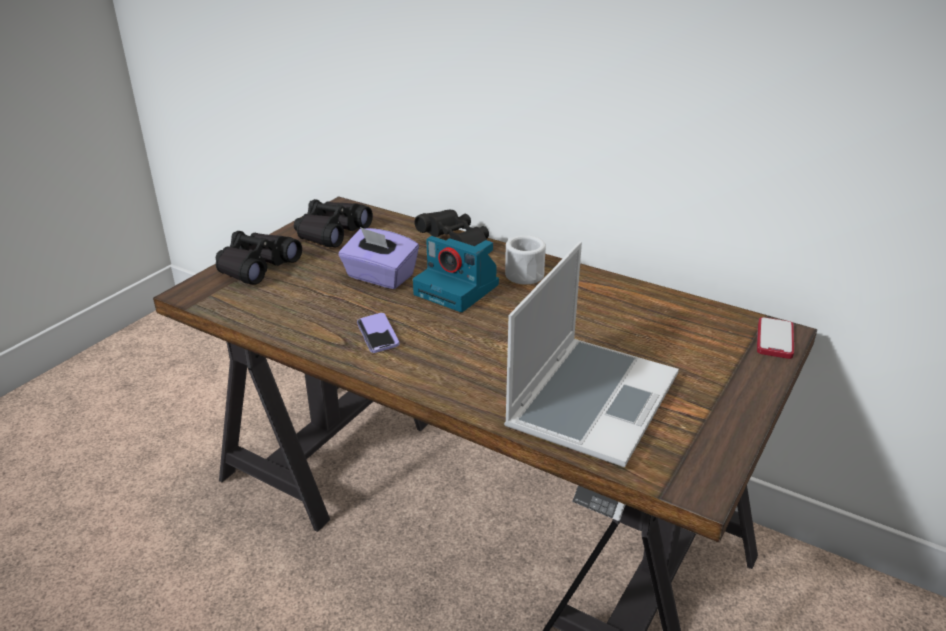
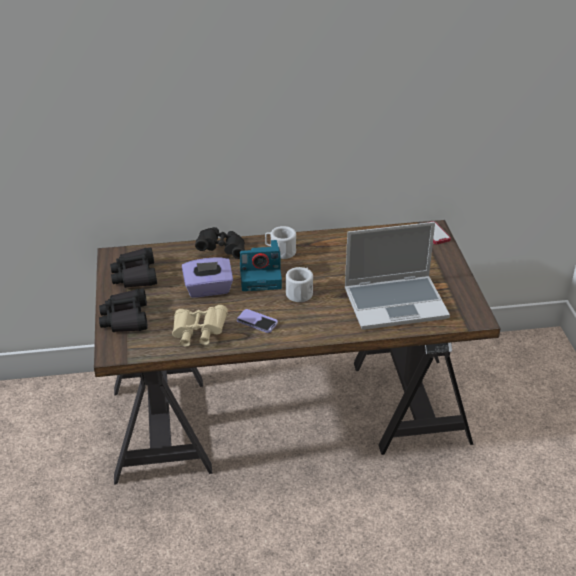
camera: 40 degrees left, 5 degrees up
(297, 315) = (198, 334): none -> beige binoculars
(479, 327) = (300, 292): none -> white mug
(591, 400) = (396, 303): laptop -> laptop turned 90 degrees clockwise

